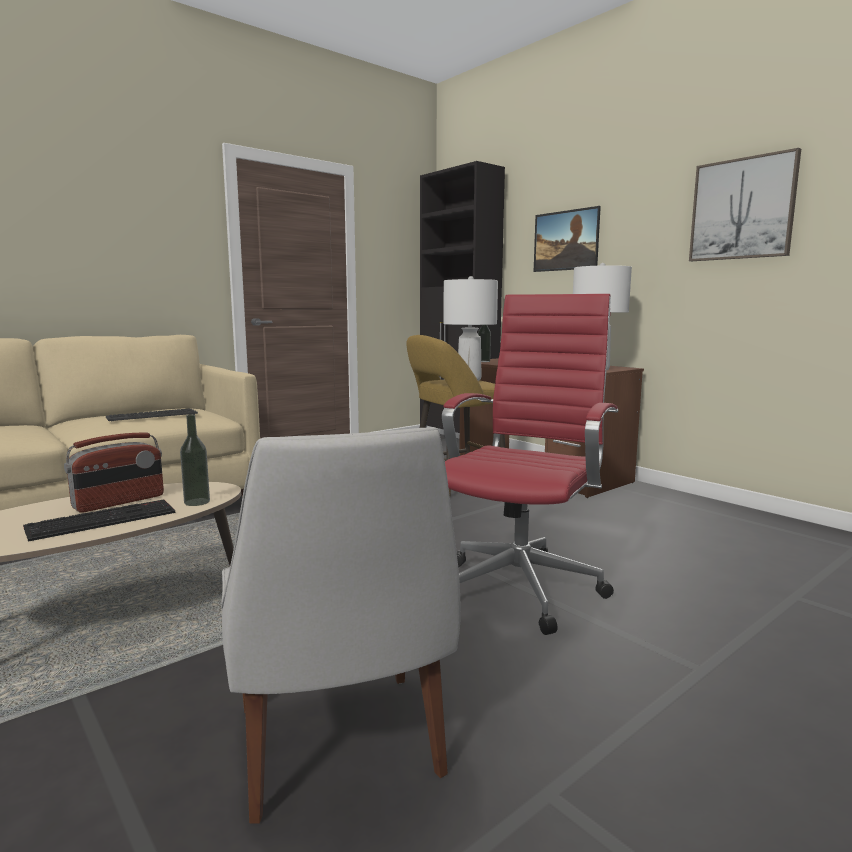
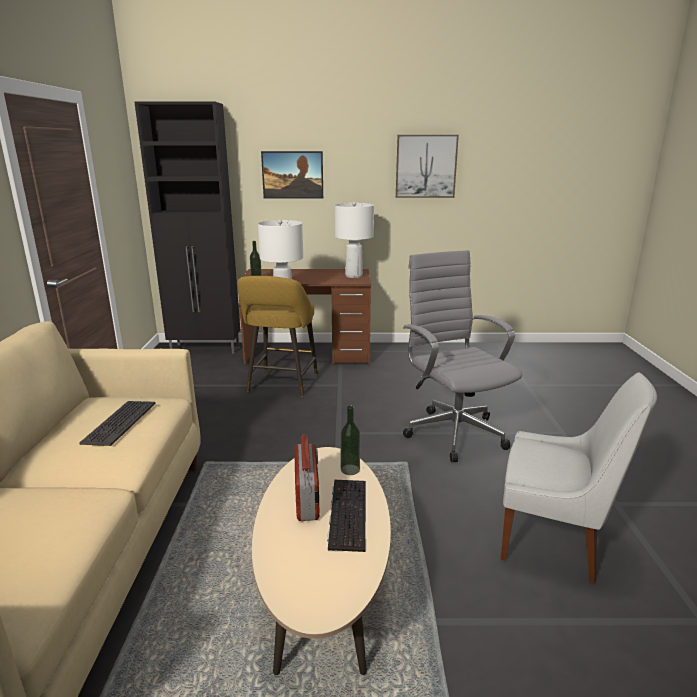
camera: 50 degrees left, 10 degrees up
(522, 586) = (453, 432): red office chair -> grey office chair

